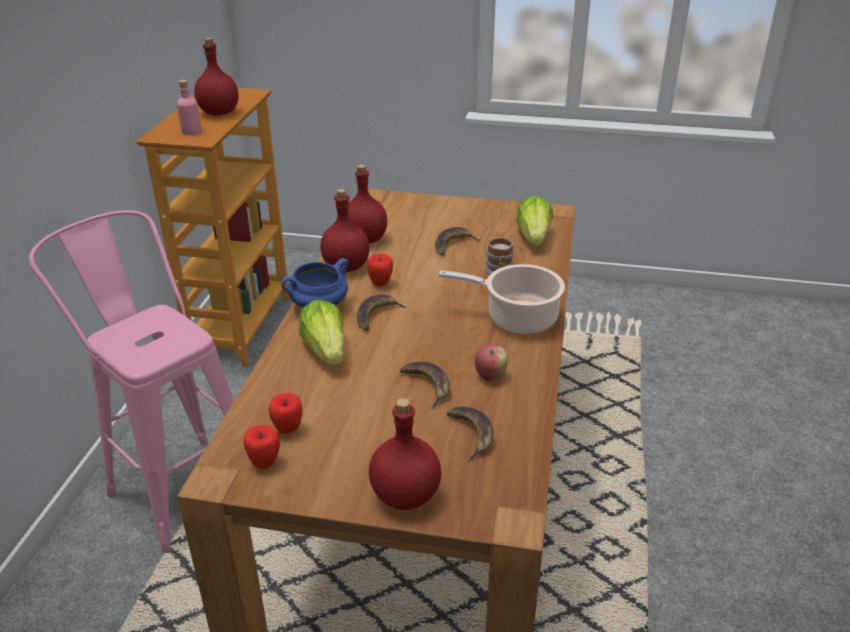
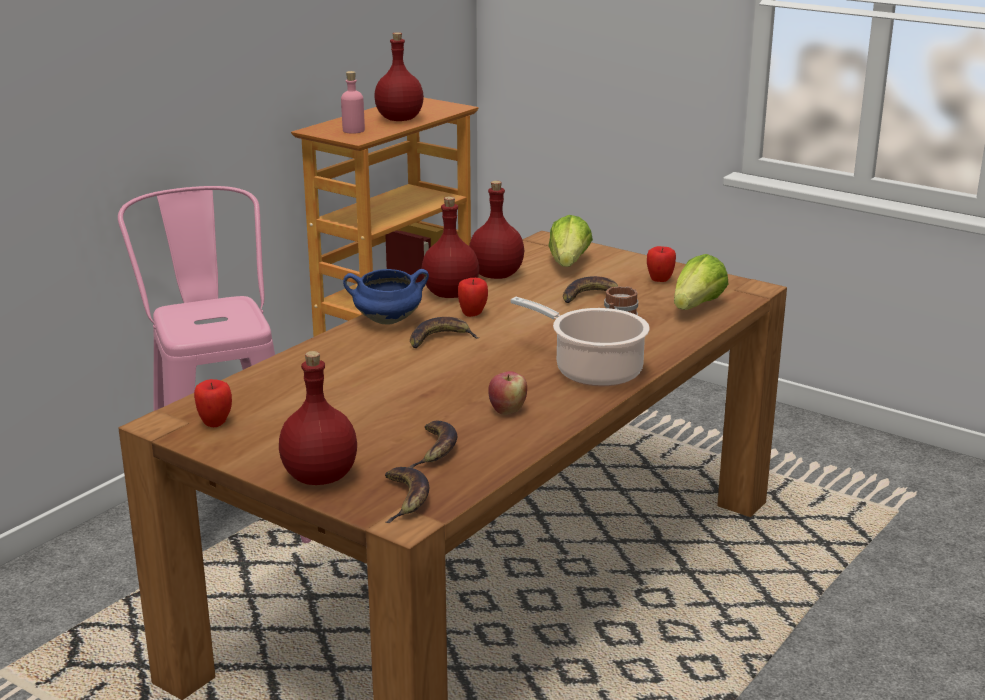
camera: 25 degrees right, 10 degrees down
(288, 429) = (260, 405): apple -> apple (660, 281)
(326, 350) = (358, 355): lettuce -> lettuce (568, 264)
(427, 385) = (432, 403): banana -> banana (405, 499)

